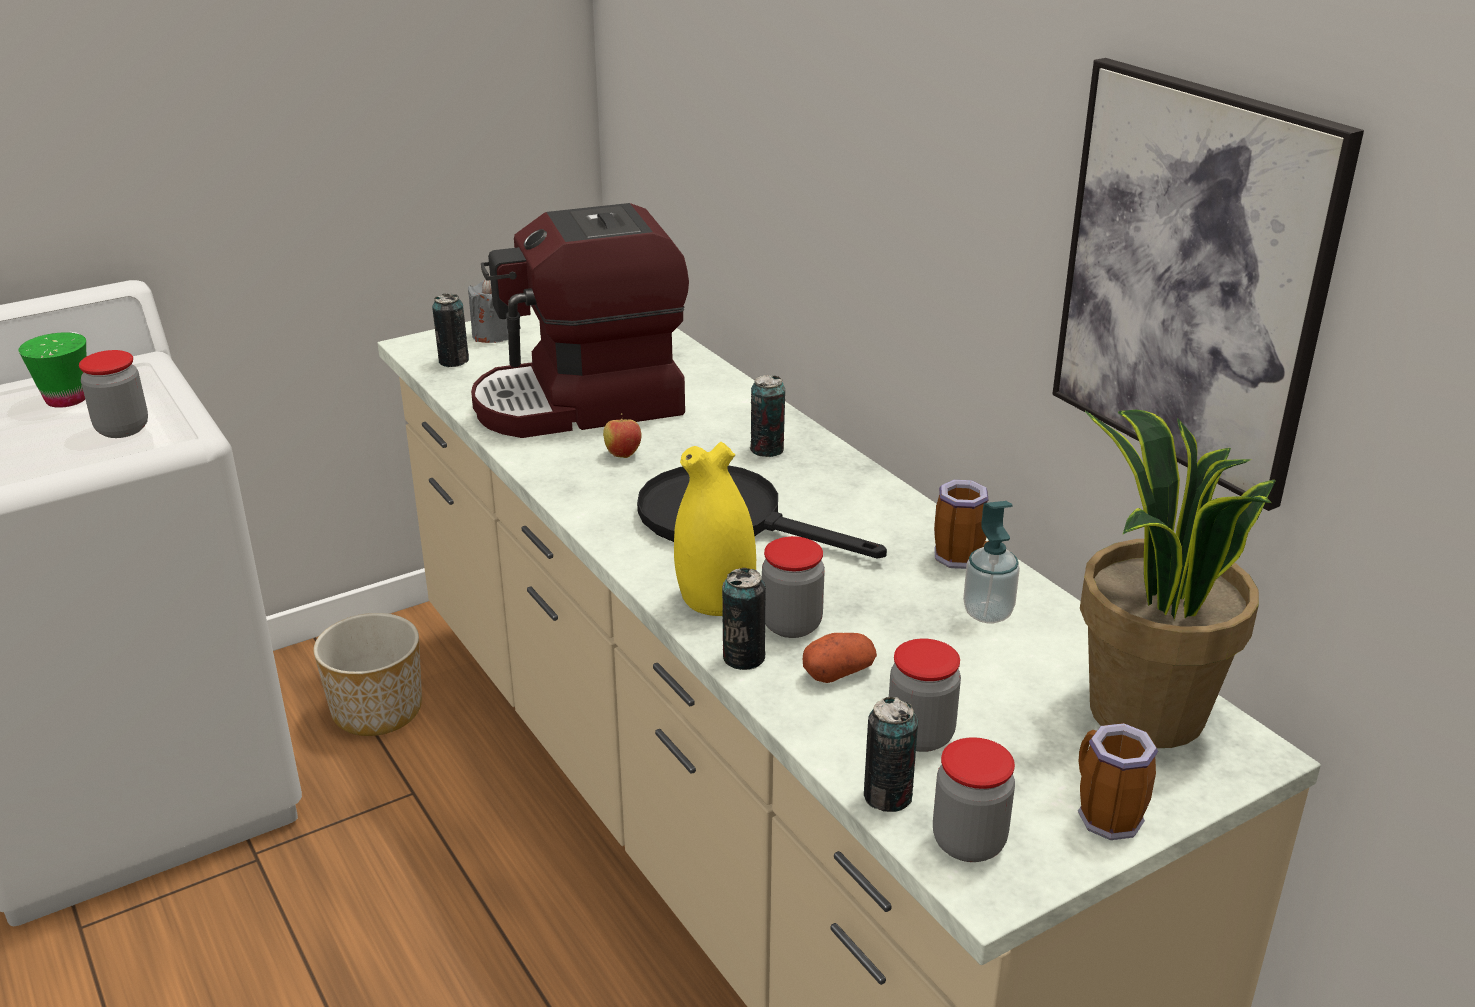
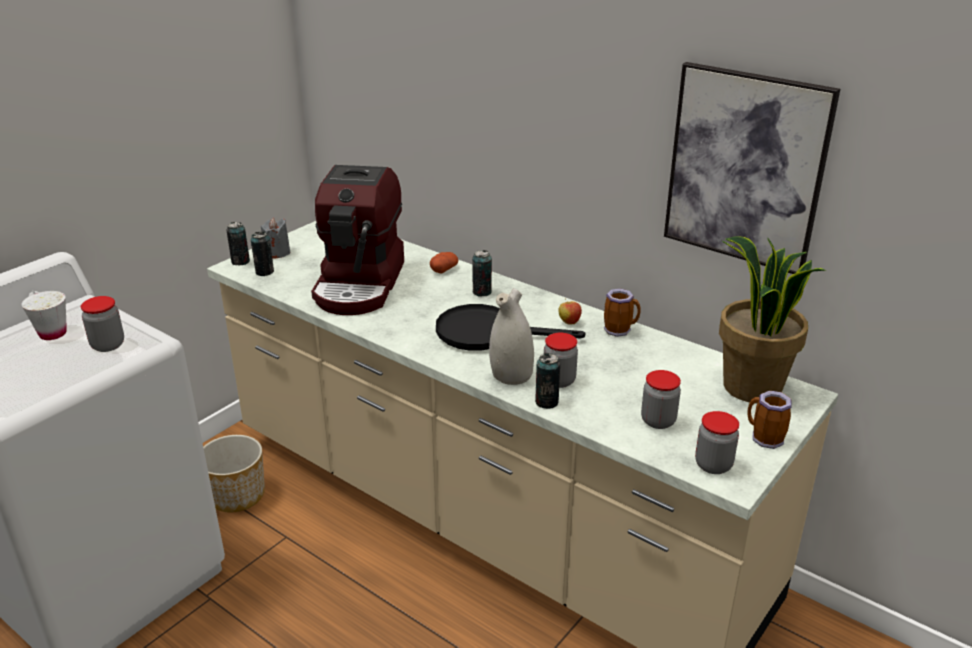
camera: 20 degrees left, 0 degrees up
(66, 399) = (53, 334): green cup -> white cup
(582, 404) = (361, 284): coffee machine -> coffee machine turned 45 degrees counterclockwise
(623, 454) = (405, 308): apple -> apple (569, 322)
(715, 599) = (511, 376): yellow vase -> white vase
(838, 672) = (598, 399): potato -> potato (444, 269)
(887, 796) = (662, 453): can -> can (240, 262)
(988, 613) = (650, 355): soap dispenser -> none

